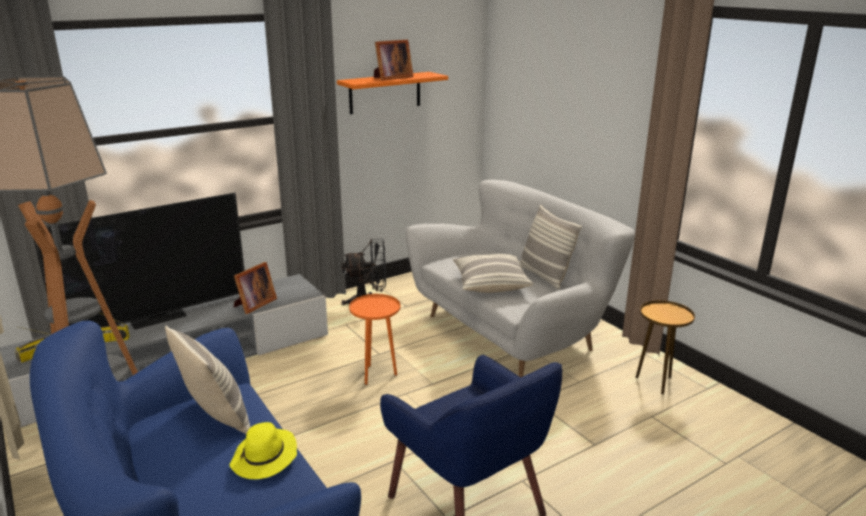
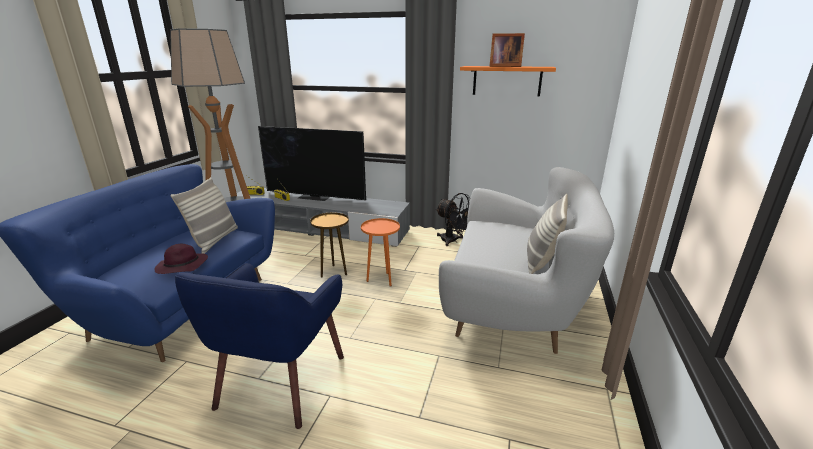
camera: 50 degrees right, 0 degrees up
(254, 305) = (358, 207): picture frame -> none
(265, 458) = (181, 266): yellow hat -> purple hat
(490, 284) = (484, 248): pillow -> none
(656, 382) = (570, 418): brown side table -> brown side table (333, 272)

